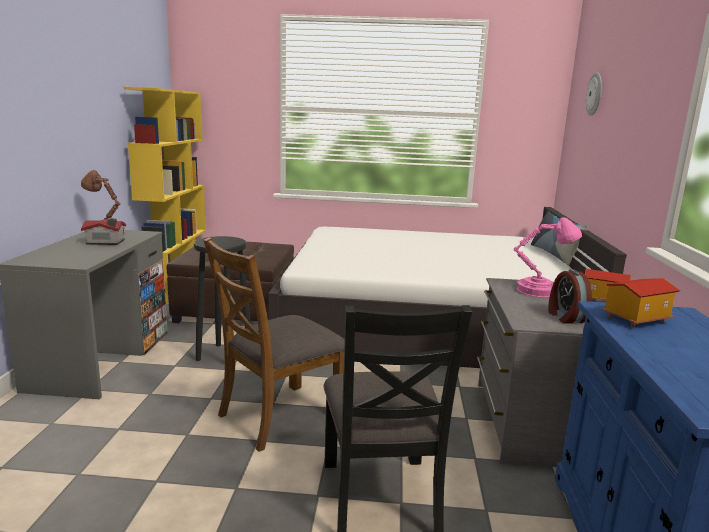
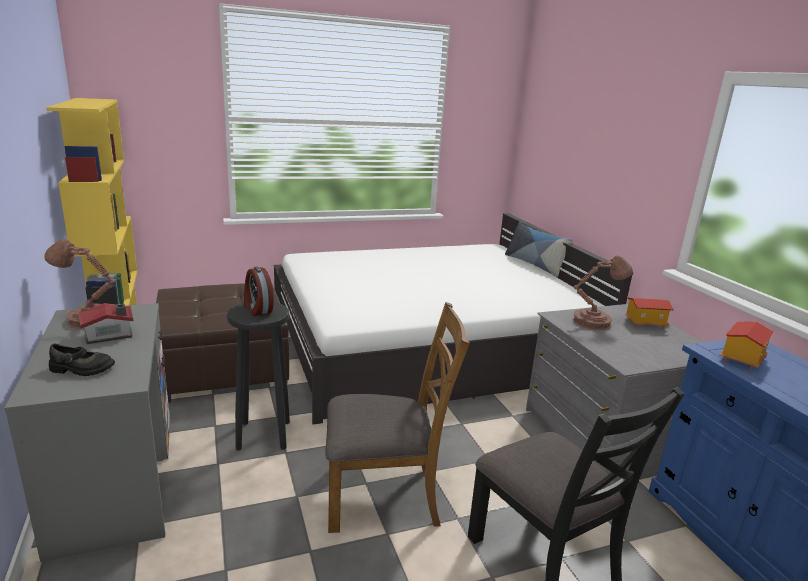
camera: 25 degrees left, 5 degrees up
(64, 254) = (82, 369): none -> black shoe
(279, 415) = (384, 496): brown chair -> brown chair turned 120 degrees counterclockwise
(540, 291) = (594, 322): pink table lamp -> brown table lamp
(565, 317) = (643, 351): alarm clock -> alarm clock (257, 309)
(595, 94) = (563, 112): wall clock -> none

